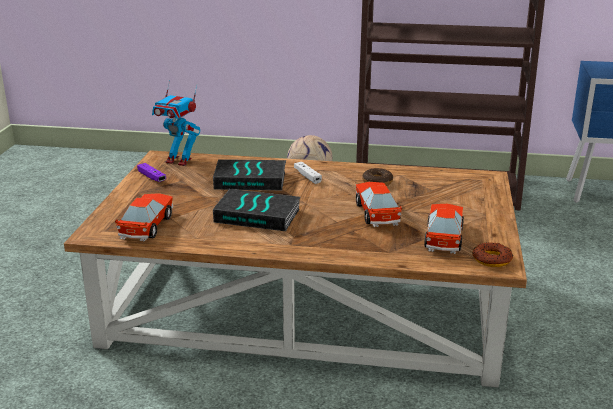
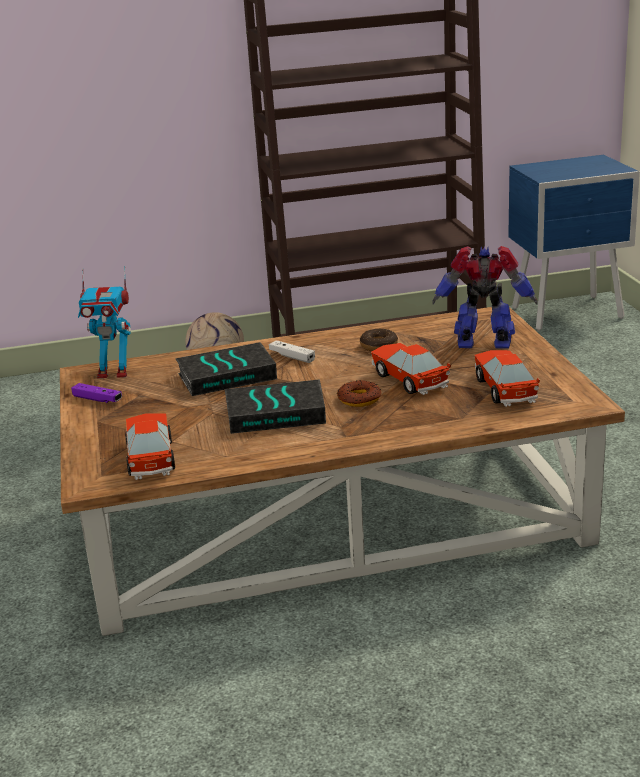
camera: 20 degrees left, 0 degrees up
(460, 199) = (484, 344): none -> toy robot
(492, 259) = (574, 399): donut -> donut (359, 399)

